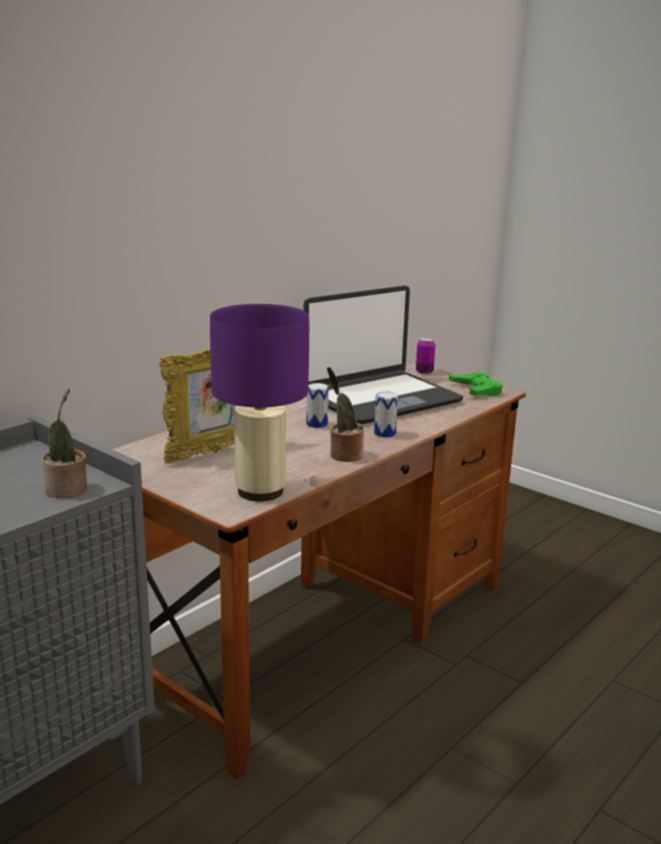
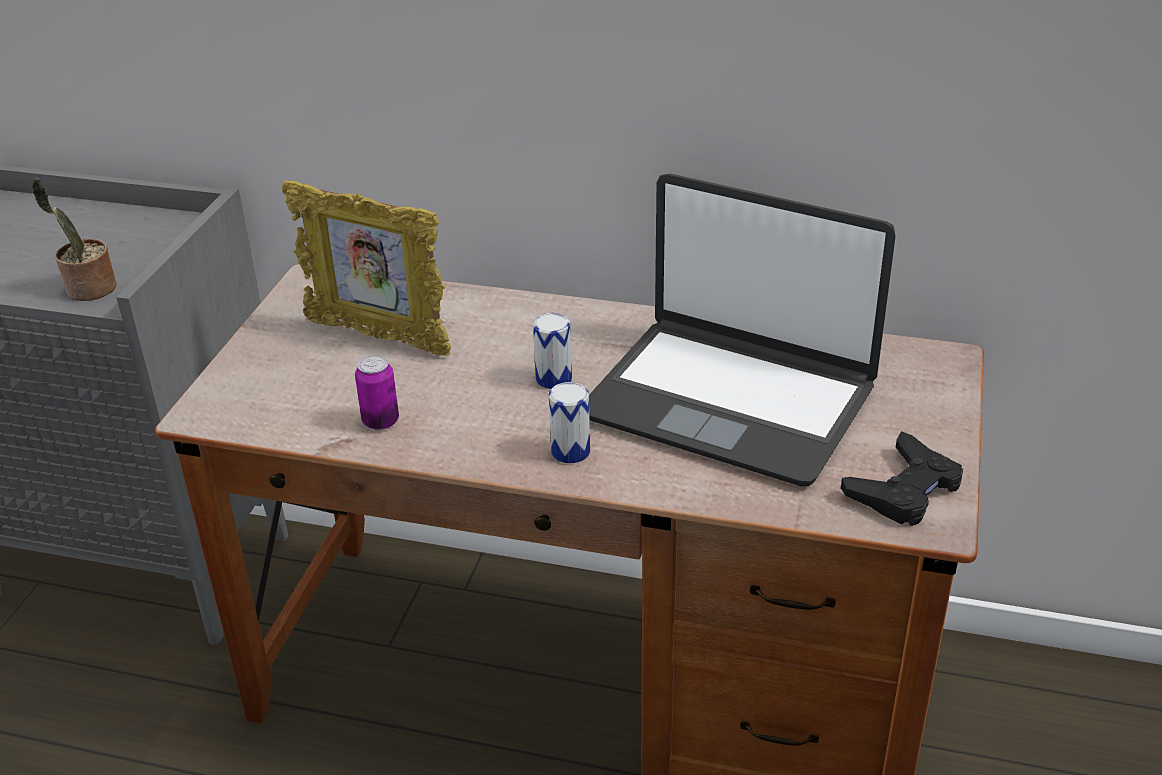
camera: 65 degrees right, 15 degrees up
(260, 491) = (272, 414): purple table lamp -> none
(343, 455) = (448, 441): potted plant -> none
(424, 372) = (935, 403): can -> can (380, 421)
(476, 390) = (904, 489): green game controller -> black game controller

